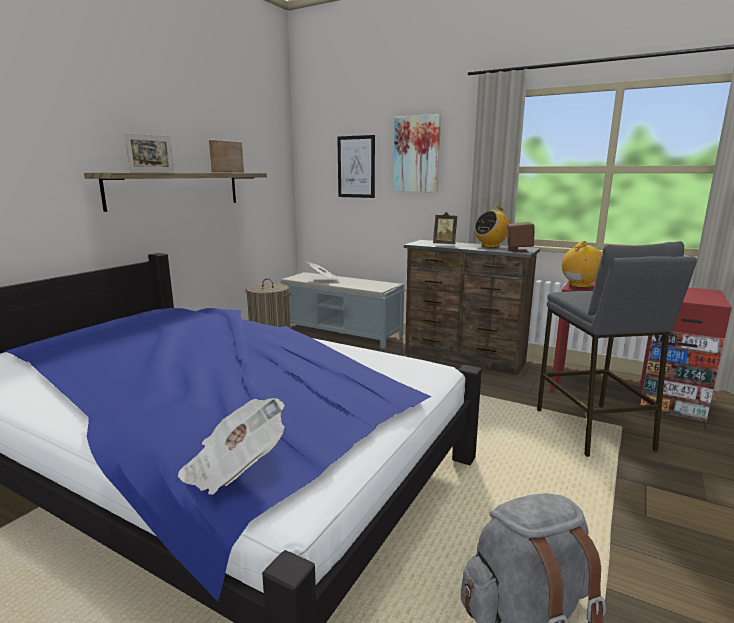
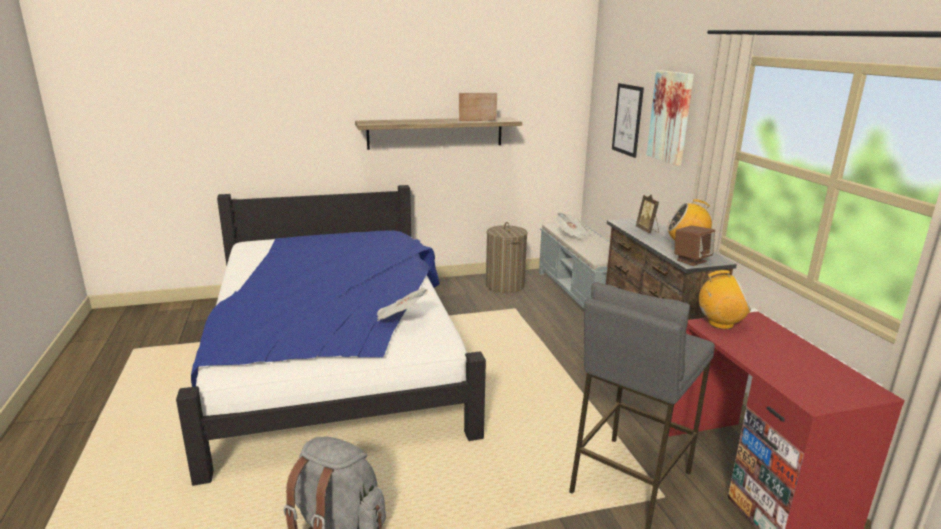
camera: 45 degrees right, 5 degrees up
(152, 172) = (397, 123): picture frame -> none
(234, 468) = (231, 343): newspaper -> newspaper (400, 317)

